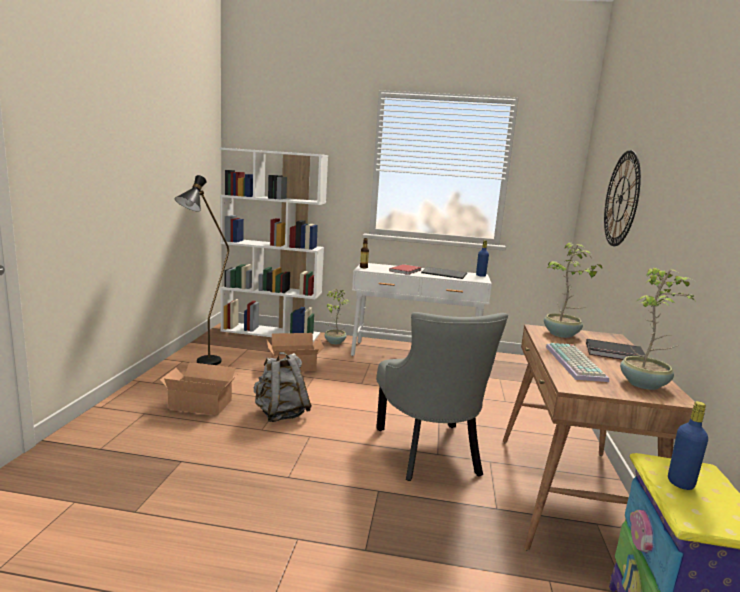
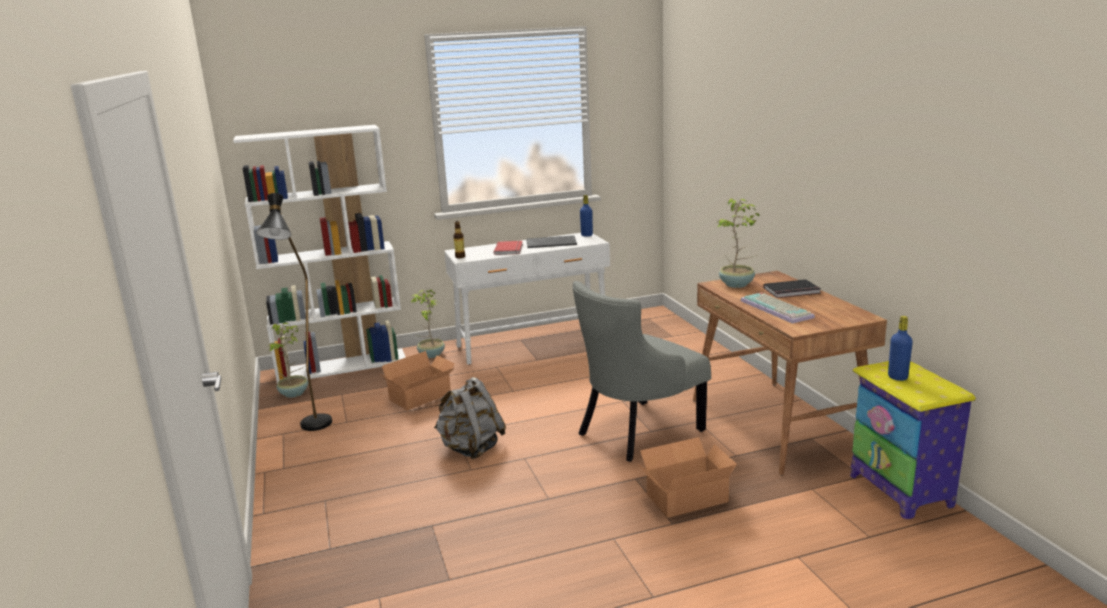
camera: 25 degrees left, 5 degrees up
(200, 403) = (372, 469): cardboard box -> cardboard box (684, 497)
(428, 450) = (640, 431): grey chair -> grey chair turned 90 degrees clockwise
(621, 199) = (736, 137): wall clock -> none
(644, 384) = (837, 312): potted plant -> potted plant (295, 393)

